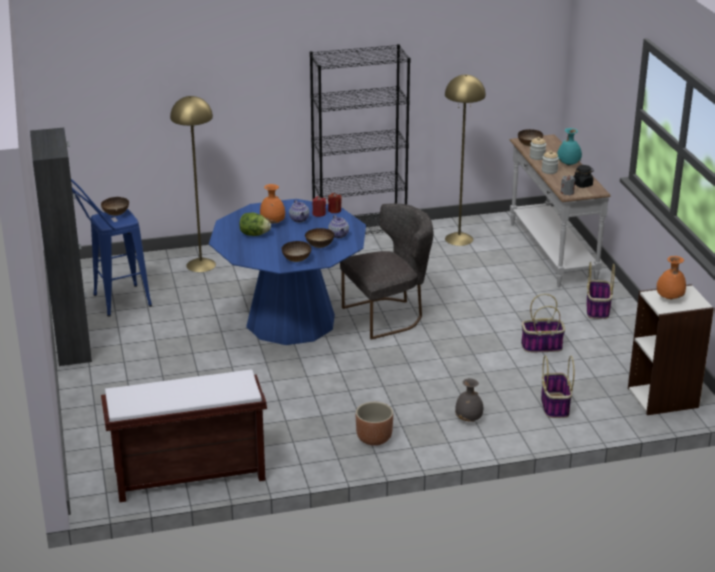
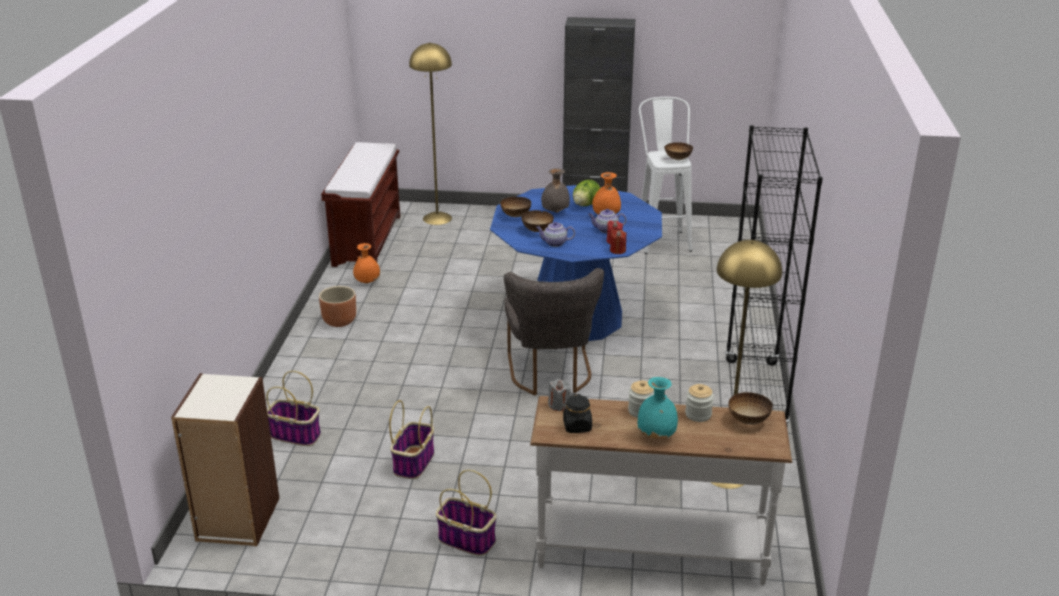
camera: 110 degrees right, 0 degrees up
(112, 303) = (661, 238): blue stool -> white stool
(200, 265) = (722, 287): yellow floor lamp -> yellow floor lamp (437, 218)
(469, 419) = (322, 376): grey vase -> grey vase (555, 212)
(669, 298) = (224, 391): orange vase -> orange vase (367, 282)

